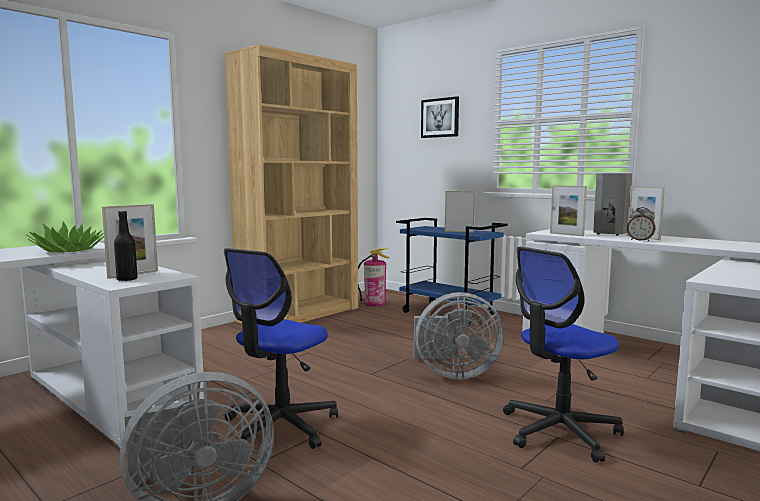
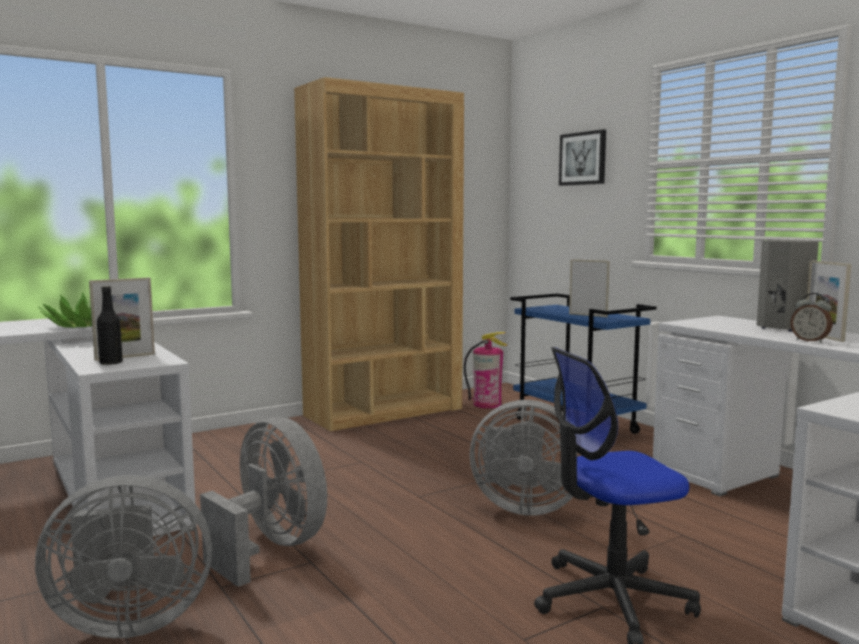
camera: 15 degrees right, 0 degrees up
(280, 426) = (271, 548): office chair -> grey fan
(566, 234) = (714, 327): picture frame -> none

